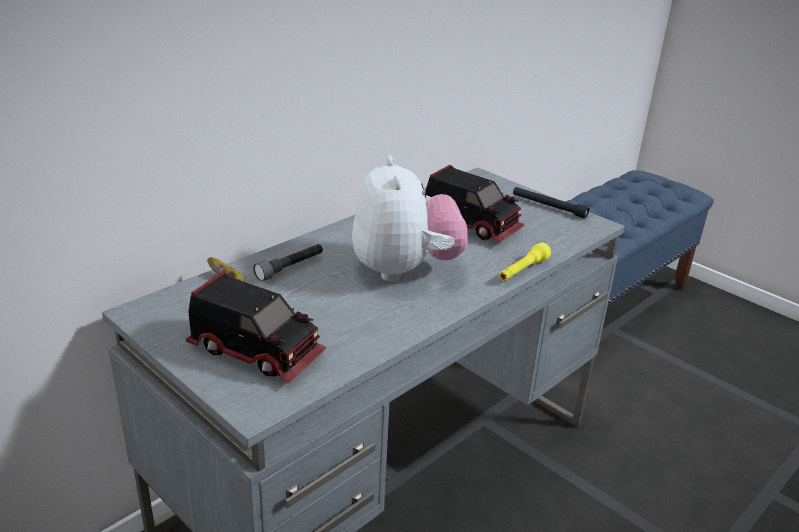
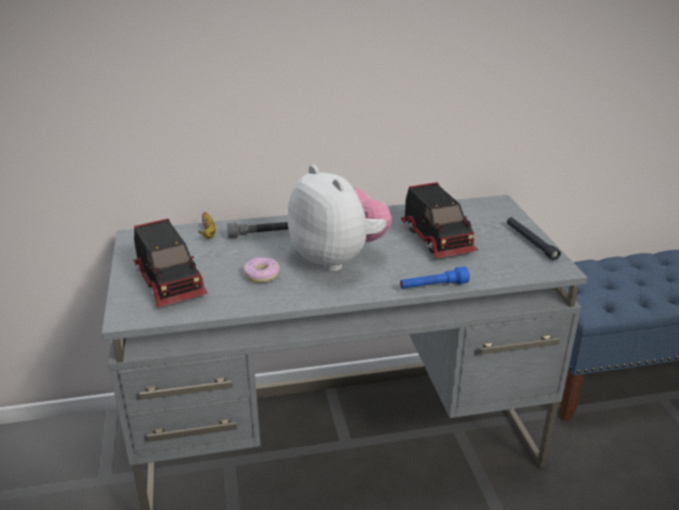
camera: 35 degrees right, 0 degrees up
(349, 310) = (261, 275): none -> donut
(405, 270) = (338, 259): plush toy -> plush toy turned 60 degrees counterclockwise
(522, 271) = (433, 286): yellow flashlight -> blue flashlight

